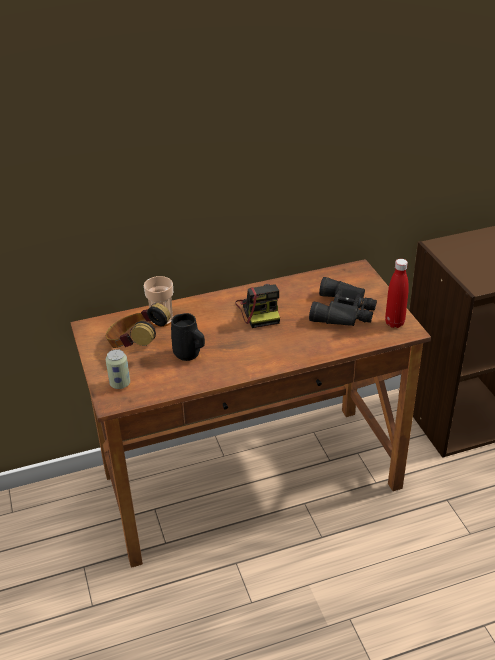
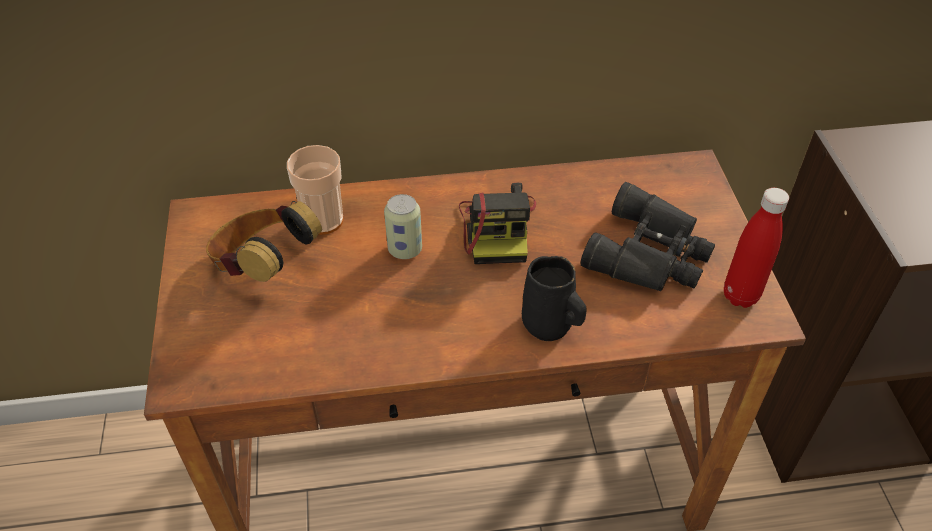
camera: 10 degrees right, 10 degrees up
(120, 384) = (208, 345): can -> can (405, 249)
(188, 354) = (346, 301): black mug -> black mug (549, 326)

